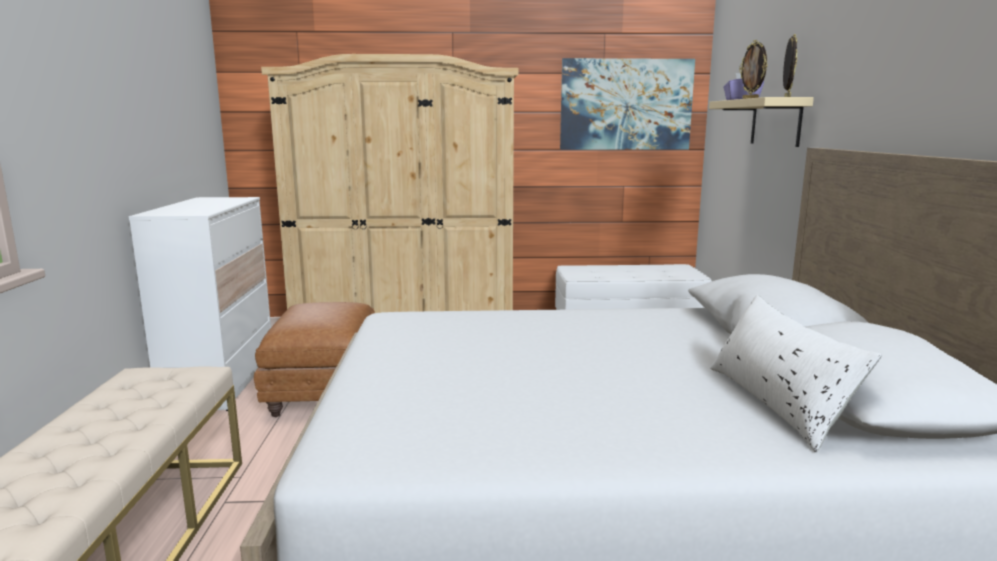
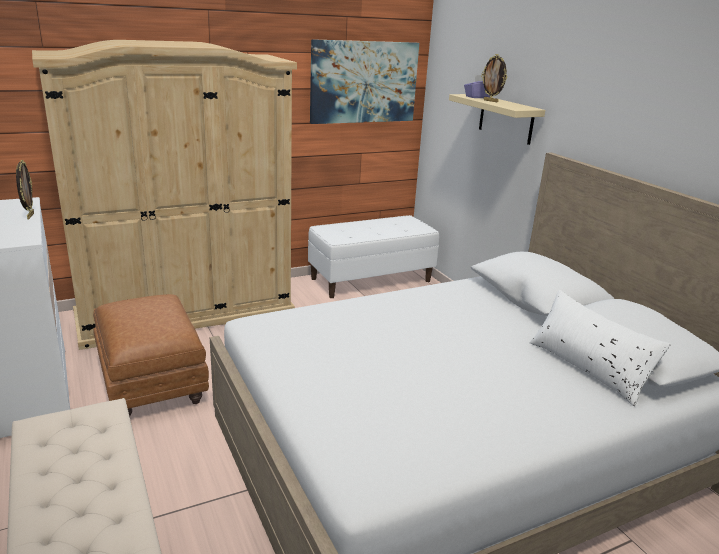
camera: 25 degrees left, 10 degrees up
(786, 97) = (523, 106): picture frame -> picture frame (29, 216)

